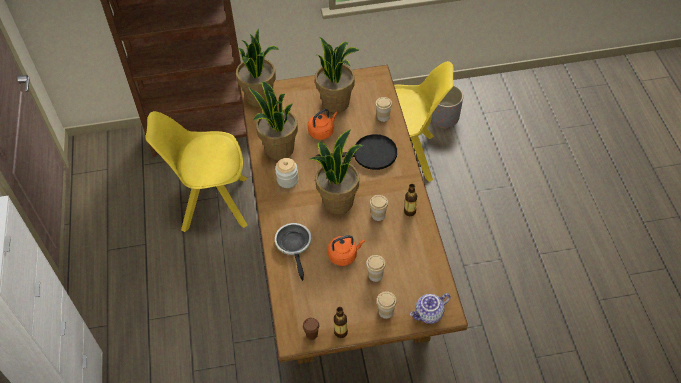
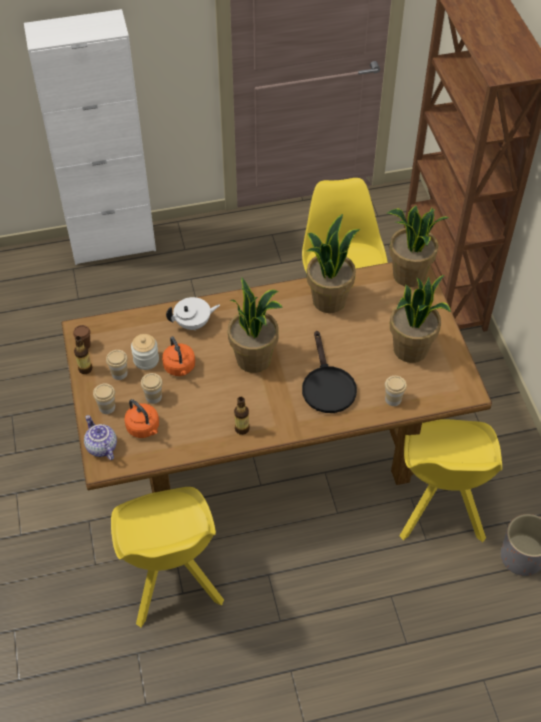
camera: 85 degrees right, 0 degrees up
(287, 180) = (283, 311): jar -> jar (146, 360)
(294, 245) = (193, 323): frying pan -> white teapot
(322, 132) = (360, 338): orange kettle -> orange kettle (144, 428)
(378, 215) = (236, 398): cup -> cup (119, 373)
(471, 333) = (171, 579): none -> yellow chair

